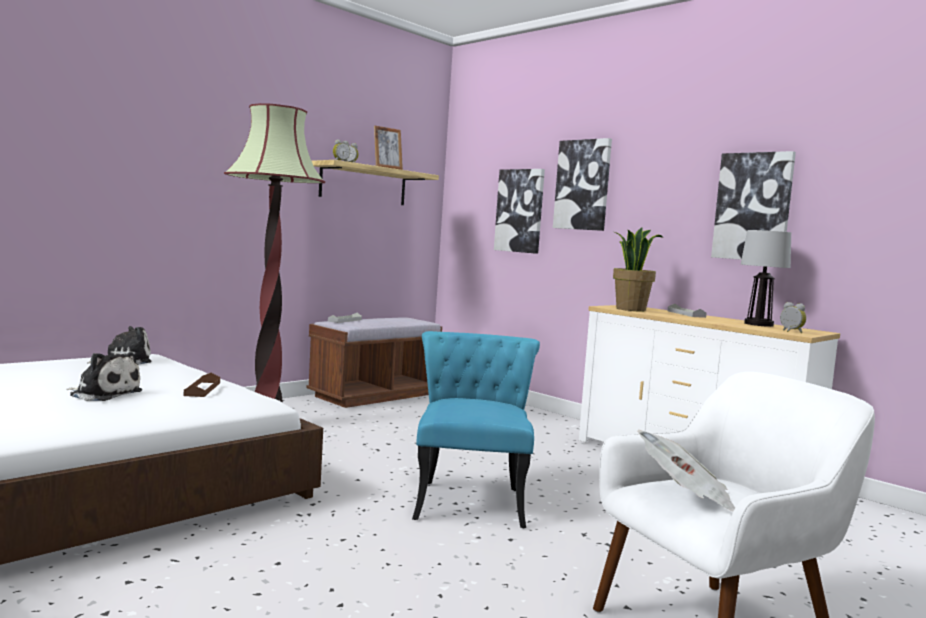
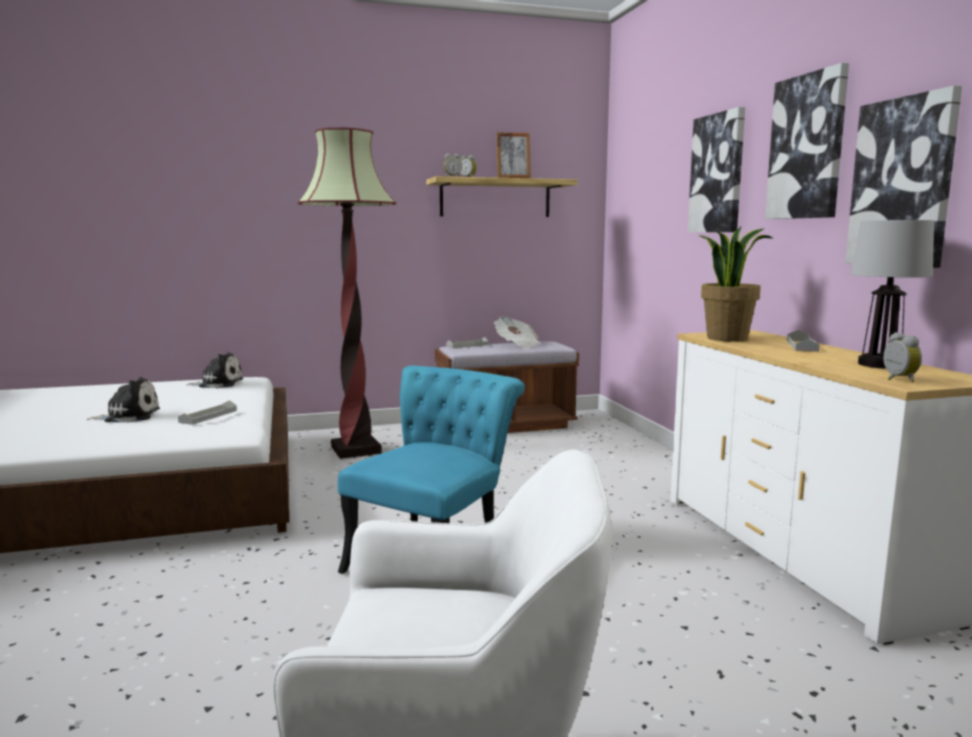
camera: 30 degrees right, 5 degrees up
(103, 394) = (129, 416): plush toy -> plush toy turned 60 degrees counterclockwise
(202, 389) = (208, 416): brown tray -> grey tray
(520, 211) = (663, 213): picture -> picture (807, 147)
(685, 497) = (386, 620): newspaper -> newspaper (516, 345)

